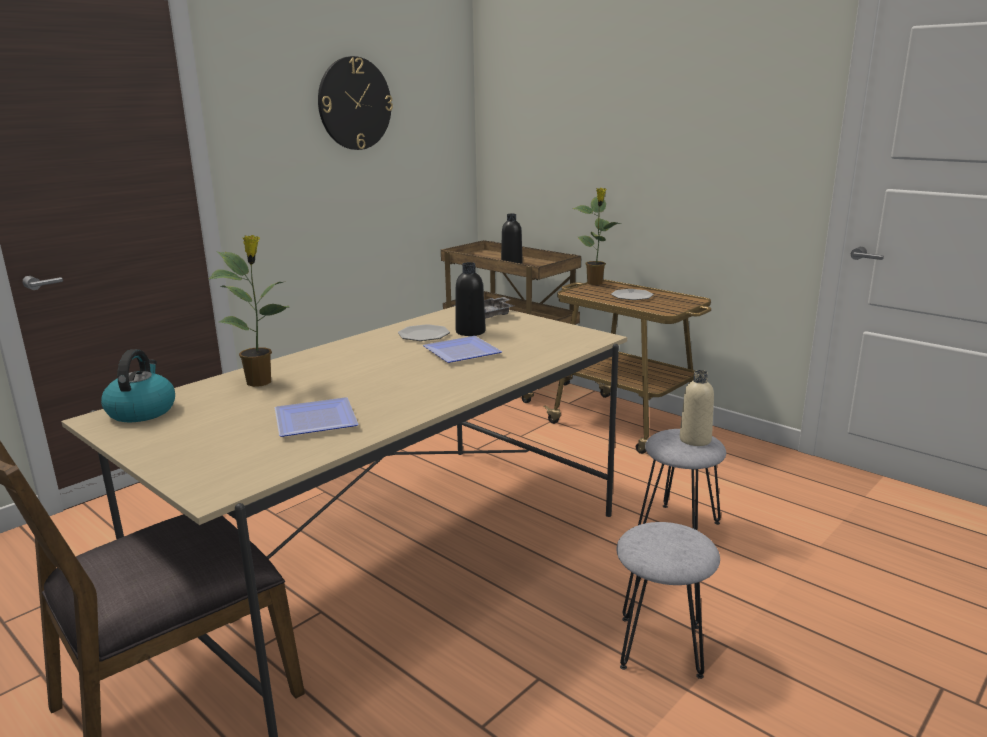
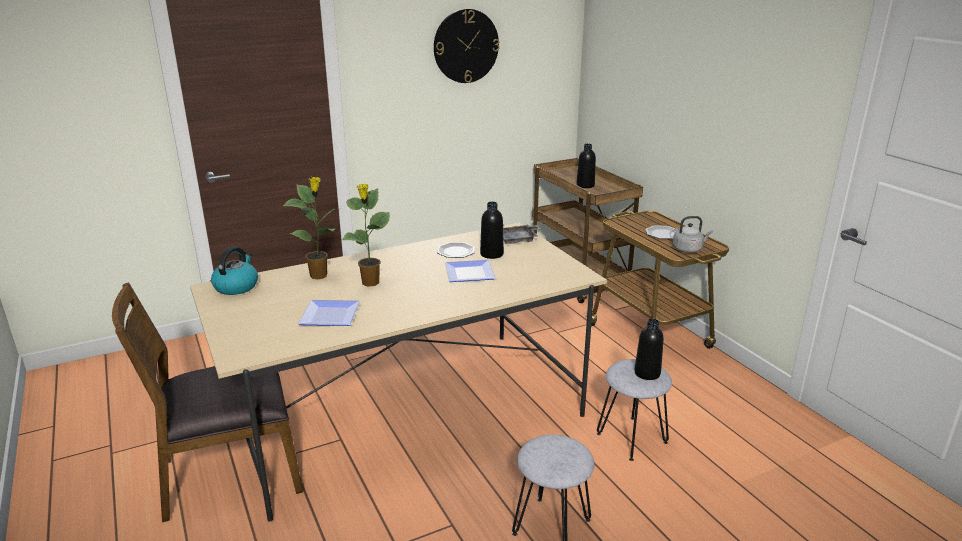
camera: 20 degrees right, 5 degrees up
(595, 283) = (643, 215): potted plant -> potted plant (370, 283)
(673, 305) = (688, 249): none -> grey kettle
(695, 440) = (647, 373): beige bottle -> black bottle

